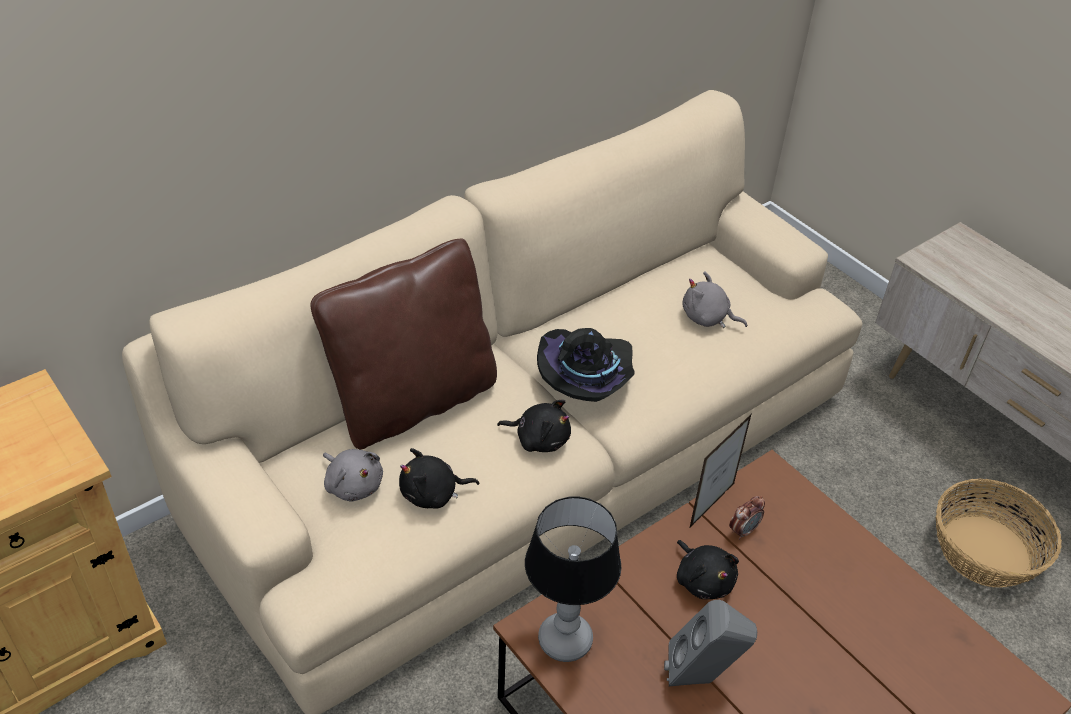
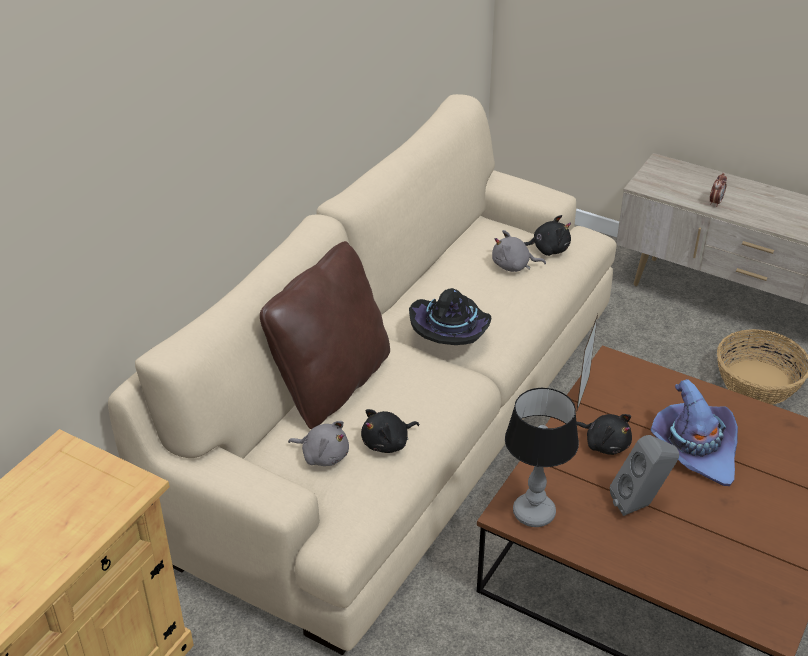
camera: 20 degrees left, 5 degrees down
(539, 439) = (441, 383): black plush toy -> black plush toy (547, 249)
(743, 531) = (613, 404): alarm clock -> alarm clock (715, 202)
(814, 626) = (694, 448): none -> purple hat

